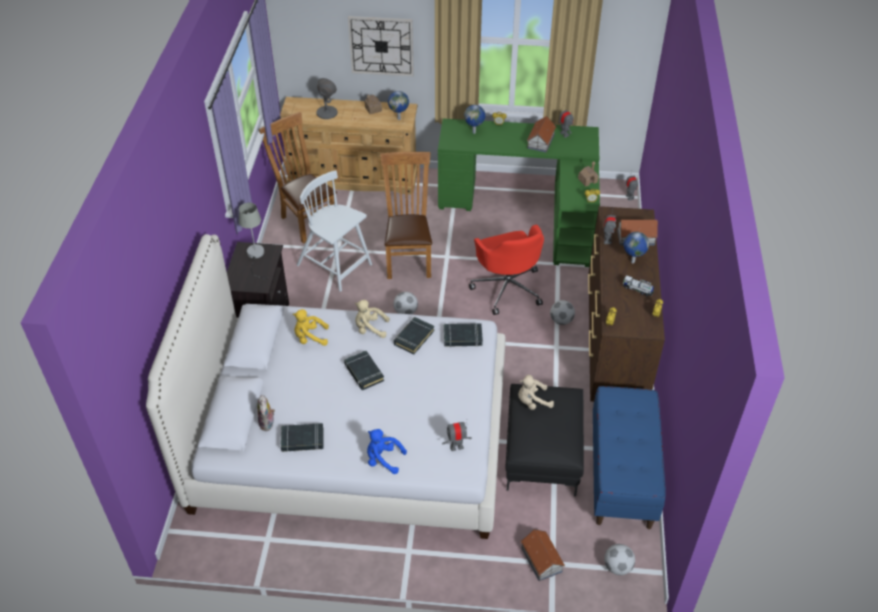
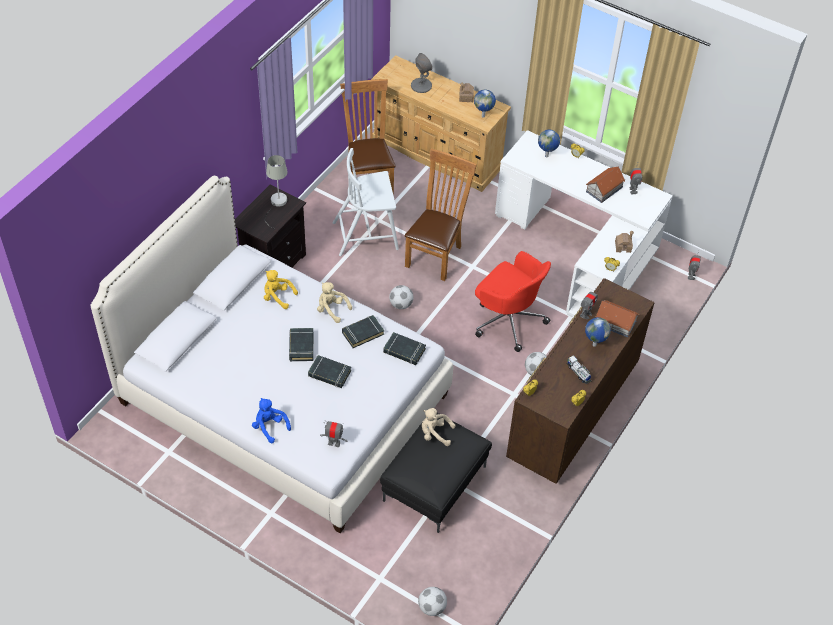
camera: 25 degrees right, 5 degrees up
(268, 424) = (199, 357): plush toy -> none
(302, 440) = (217, 382): black book -> black book (329, 374)
(335, 266) = (367, 235): white chair -> white chair turned 75 degrees counterclockwise
(381, 46) = (486, 41): wall clock -> none
(507, 288) = (508, 319): red office chair -> red office chair turned 60 degrees counterclockwise
(529, 210) = (582, 250): green desk -> white desk
(541, 560) = (372, 571): toy house -> none
(622, 474) = (492, 533): blue bench -> none

